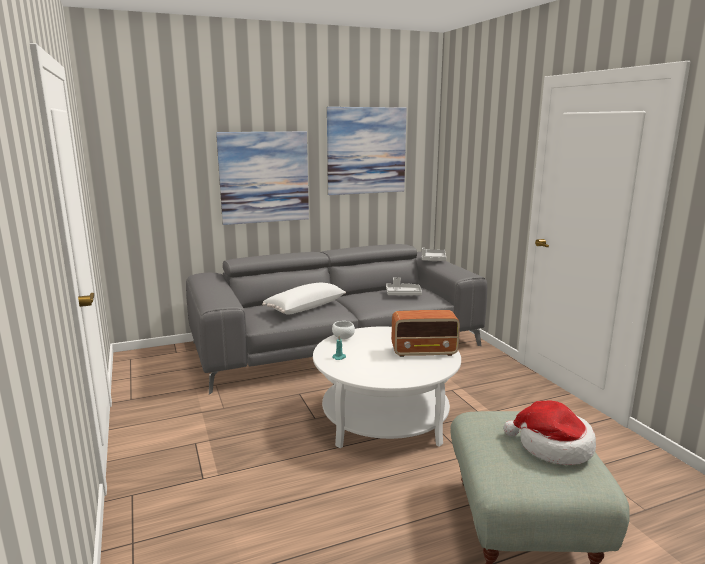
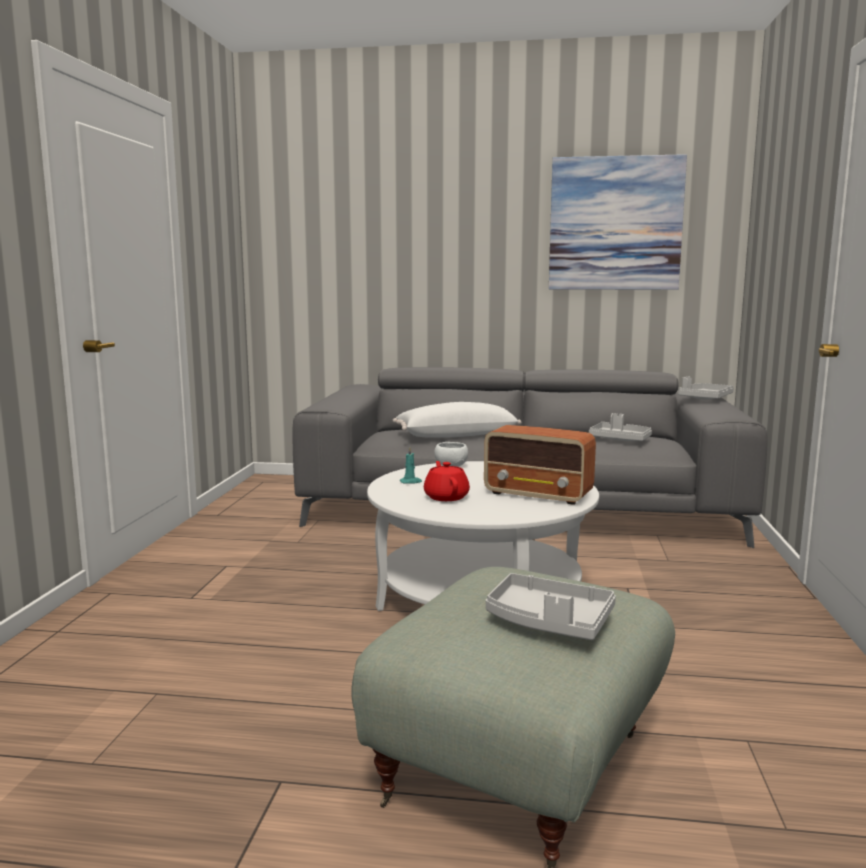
camera: 30 degrees right, 5 degrees down
(264, 177) = (455, 260): picture -> none
(378, 366) = (446, 497): none -> red teapot
(552, 446) = (549, 622): hat -> grey tray

